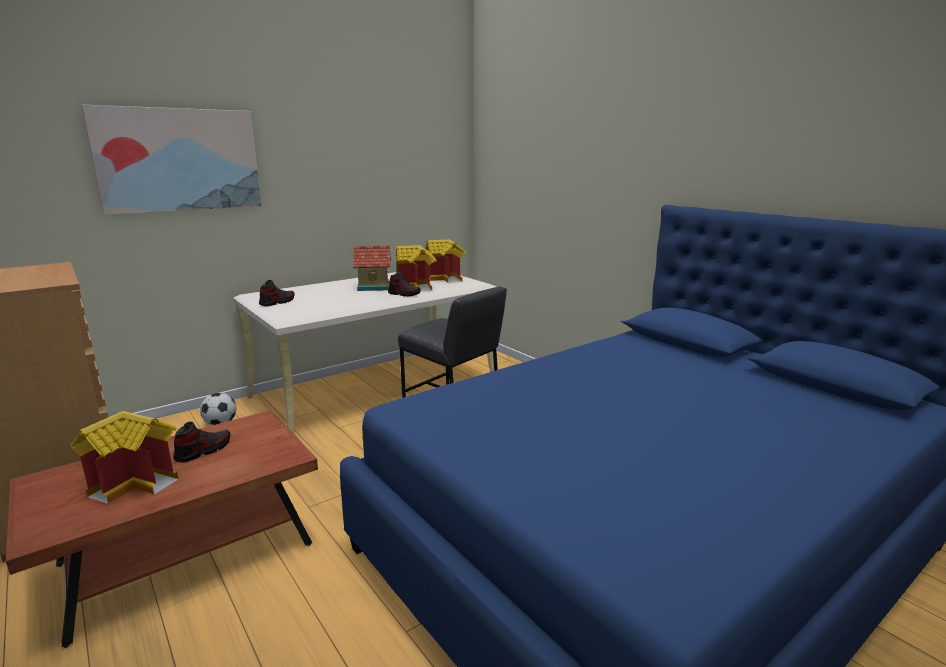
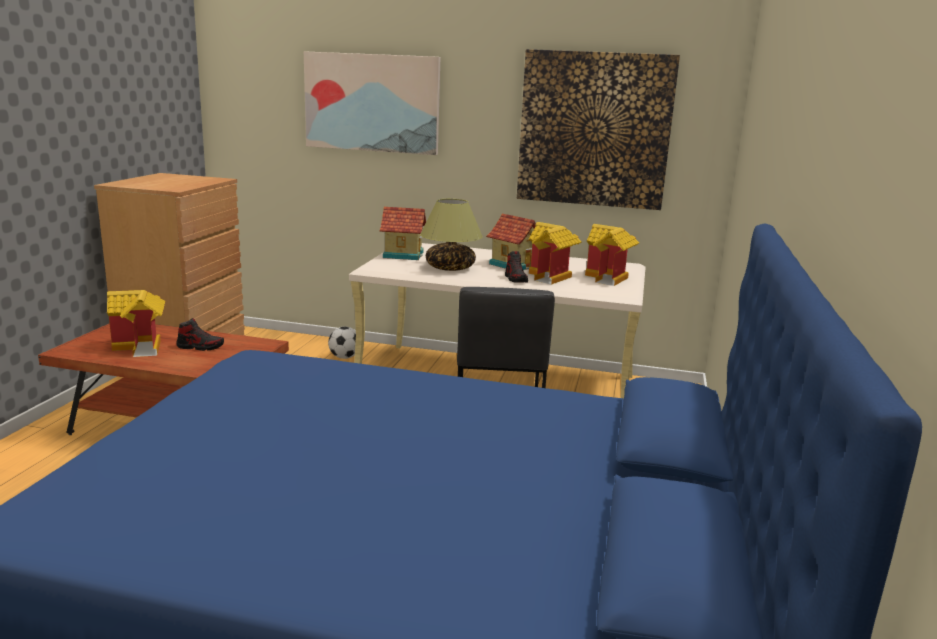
camera: 50 degrees right, 0 degrees up
(277, 302) = (403, 254): shoe -> toy house
(343, 301) = (449, 268): none -> table lamp
(386, 170) = (594, 130): none -> picture

